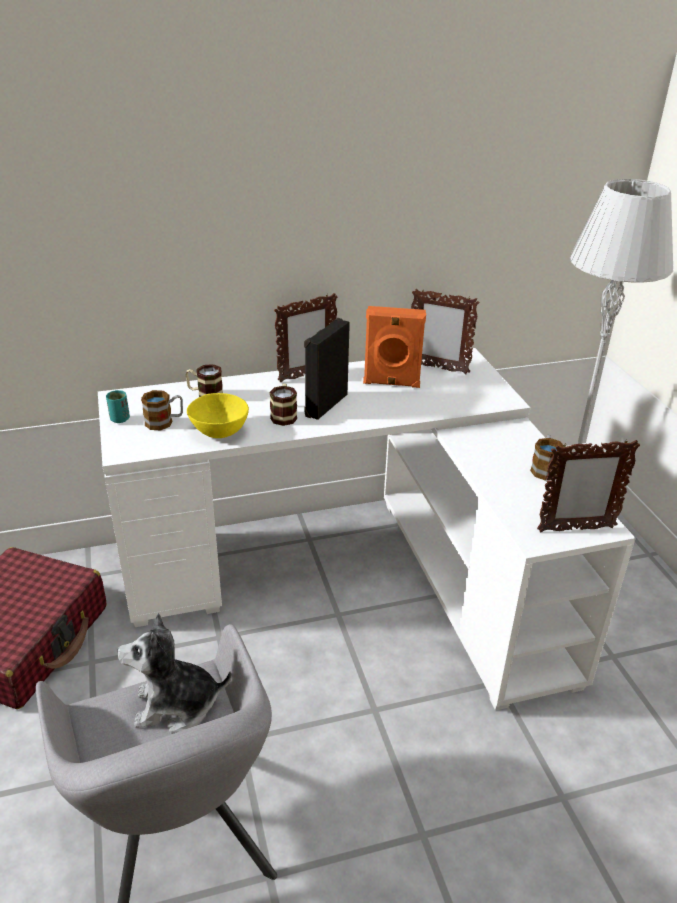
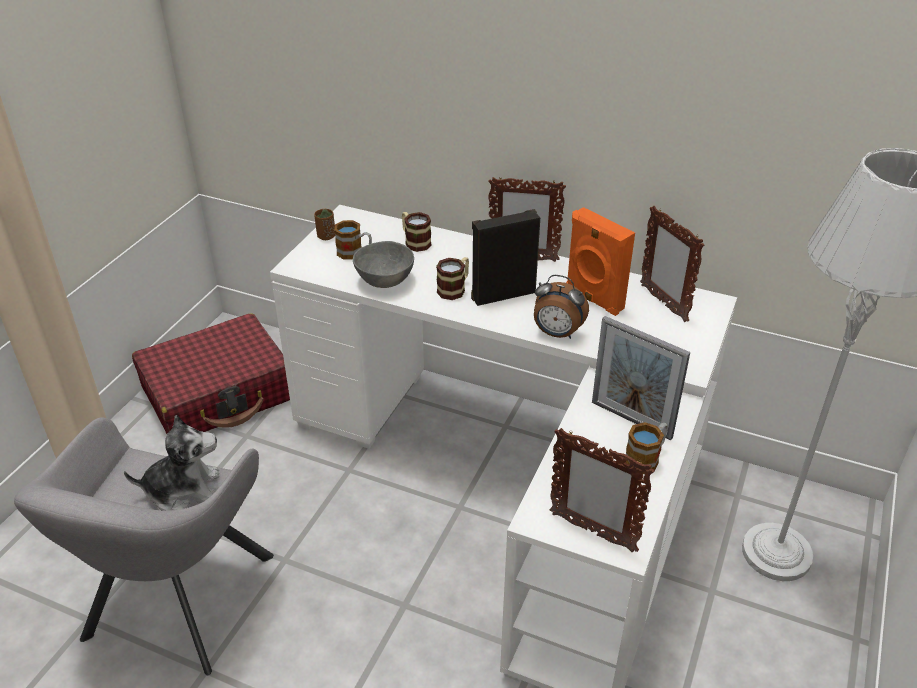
camera: 40 degrees right, 5 degrees up
(120, 419) = (326, 236): turquoise cup -> brown cup
(176, 705) = (184, 490): plush toy -> plush toy turned 135 degrees clockwise
(219, 432) = (384, 281): yellow bowl -> grey bowl
(398, 414) = (557, 334): none -> alarm clock
(505, 450) = (631, 419): none -> picture frame

